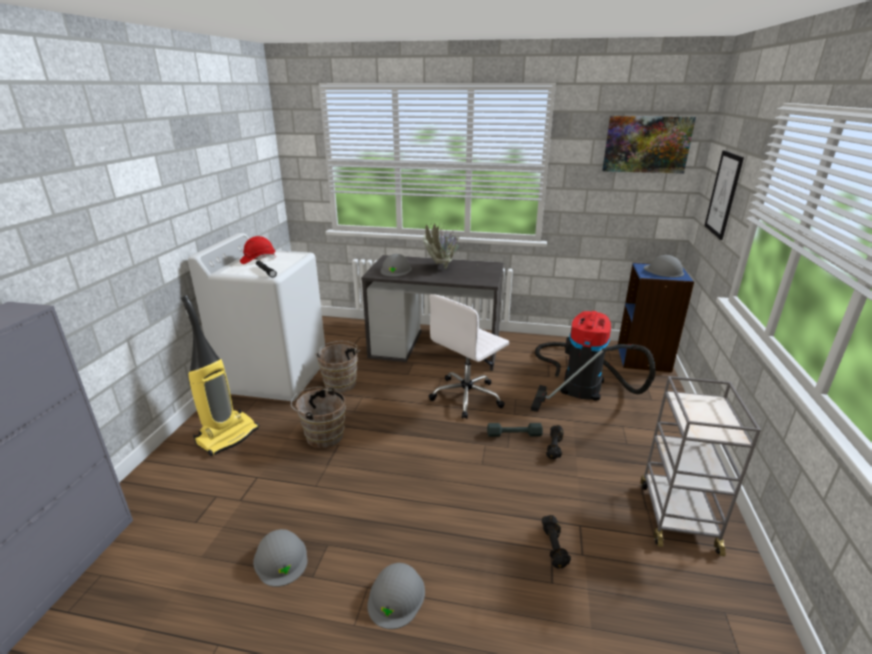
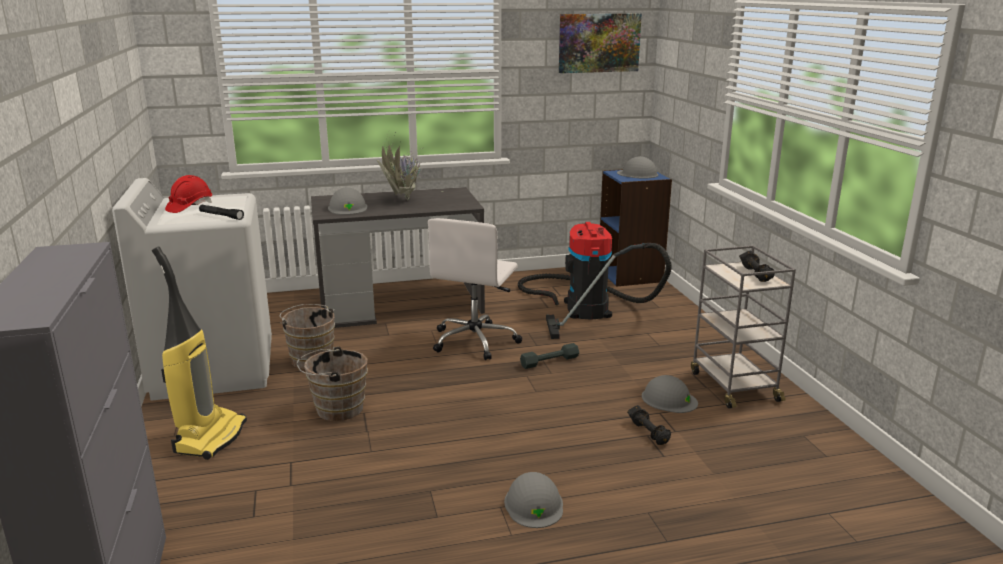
camera: 25 degrees left, 5 degrees down
(281, 559) = (389, 514): grey hard hat -> grey hard hat (669, 399)
(555, 447) = (597, 363): black dumbbell -> black dumbbell (756, 274)
(723, 194) = (687, 86): picture -> none

